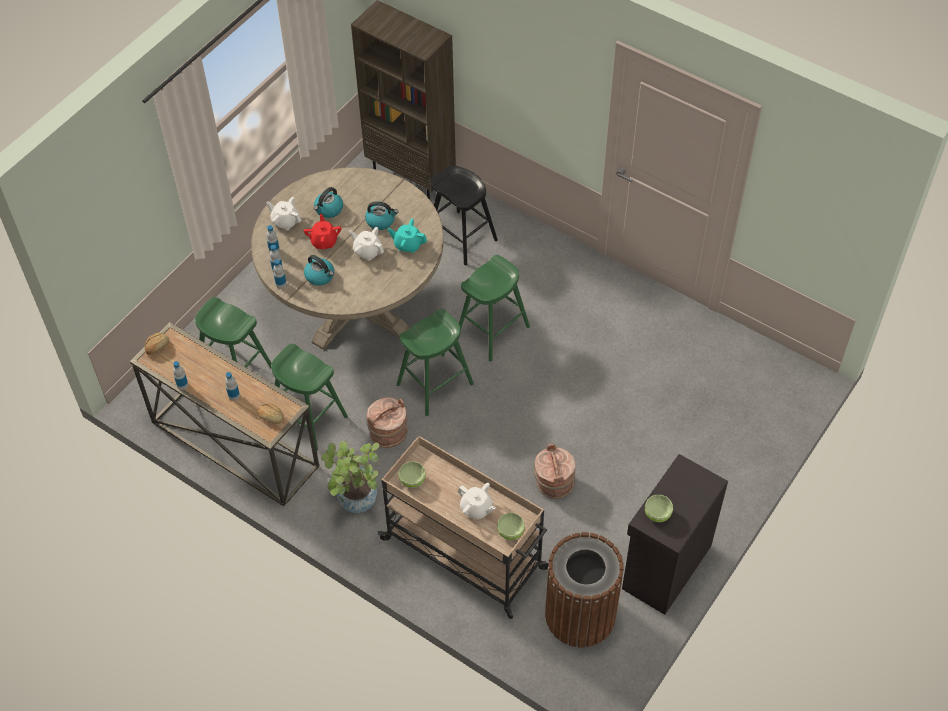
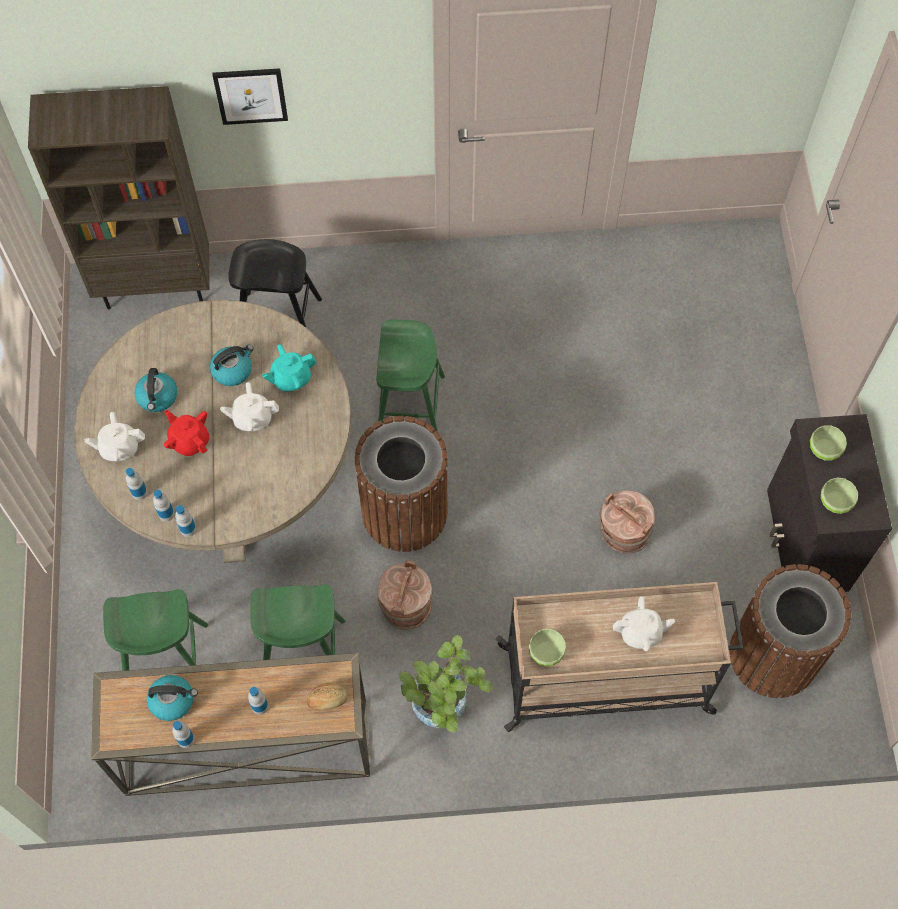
camera: 40 degrees left, 10 degrees up
(157, 347) = (109, 715): bread -> none
(320, 276) = (225, 487): kettle -> kettle (173, 700)
(435, 384) = (404, 512): green stool -> brown trash can
(499, 69) = (251, 95): none -> picture
(511, 531) = (698, 630): green bowl -> green bowl (824, 449)

